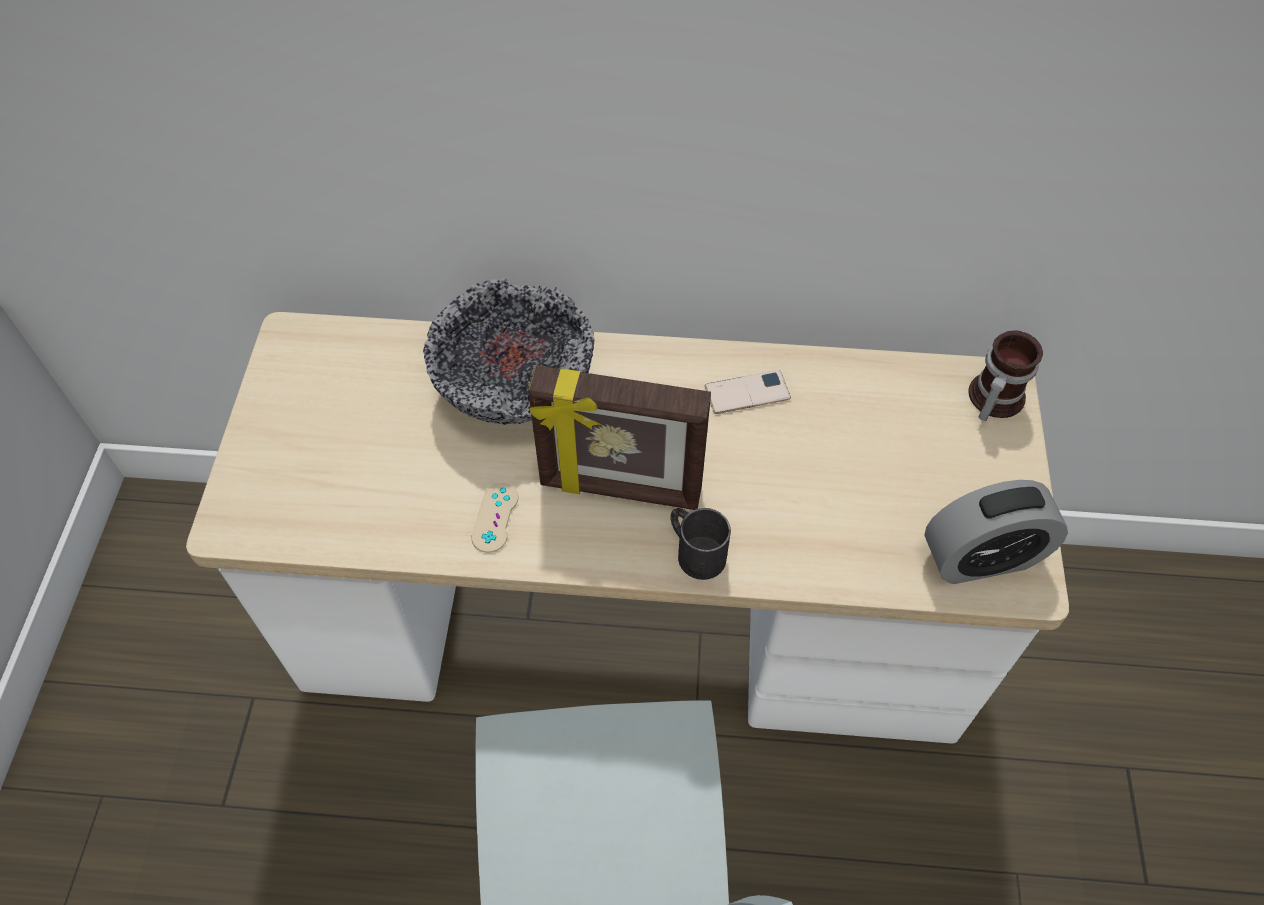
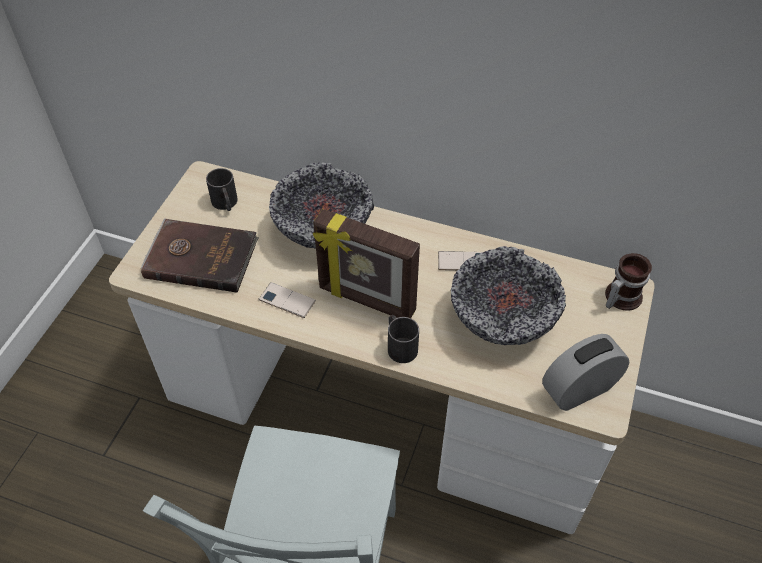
camera: 15 degrees right, 5 degrees down
(331, 476) = (201, 257): none -> brown book
(343, 376) = (226, 204): none -> black mug
(495, 517) = (287, 300): beige game controller -> phone
(834, 474) = (501, 320): none -> bowl
(981, 557) = (579, 389): alarm clock -> alarm clock turned 150 degrees clockwise

